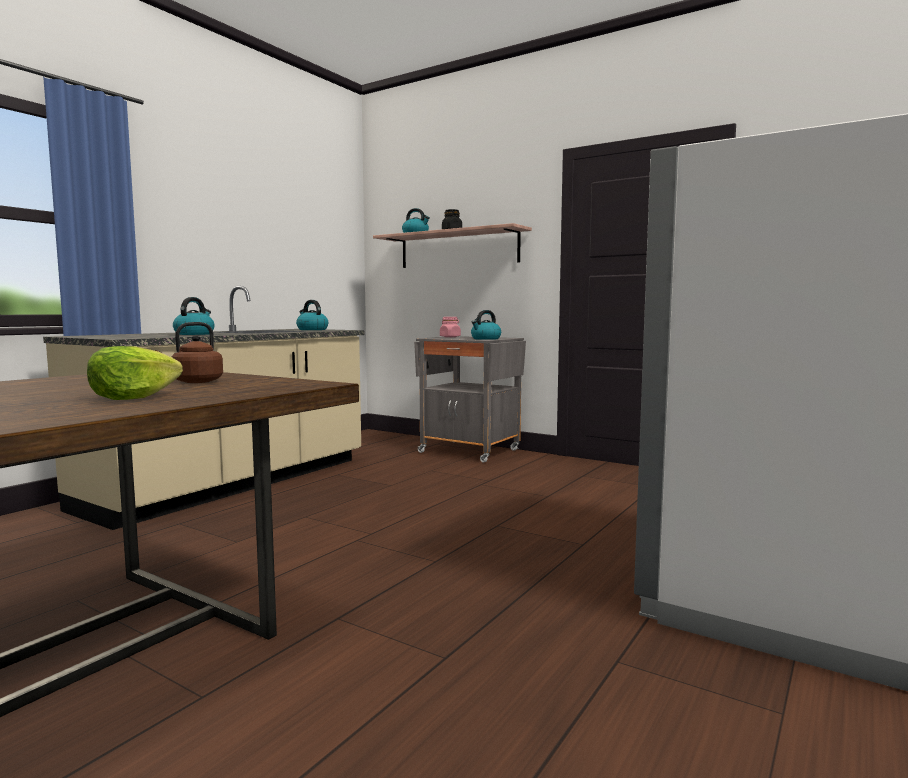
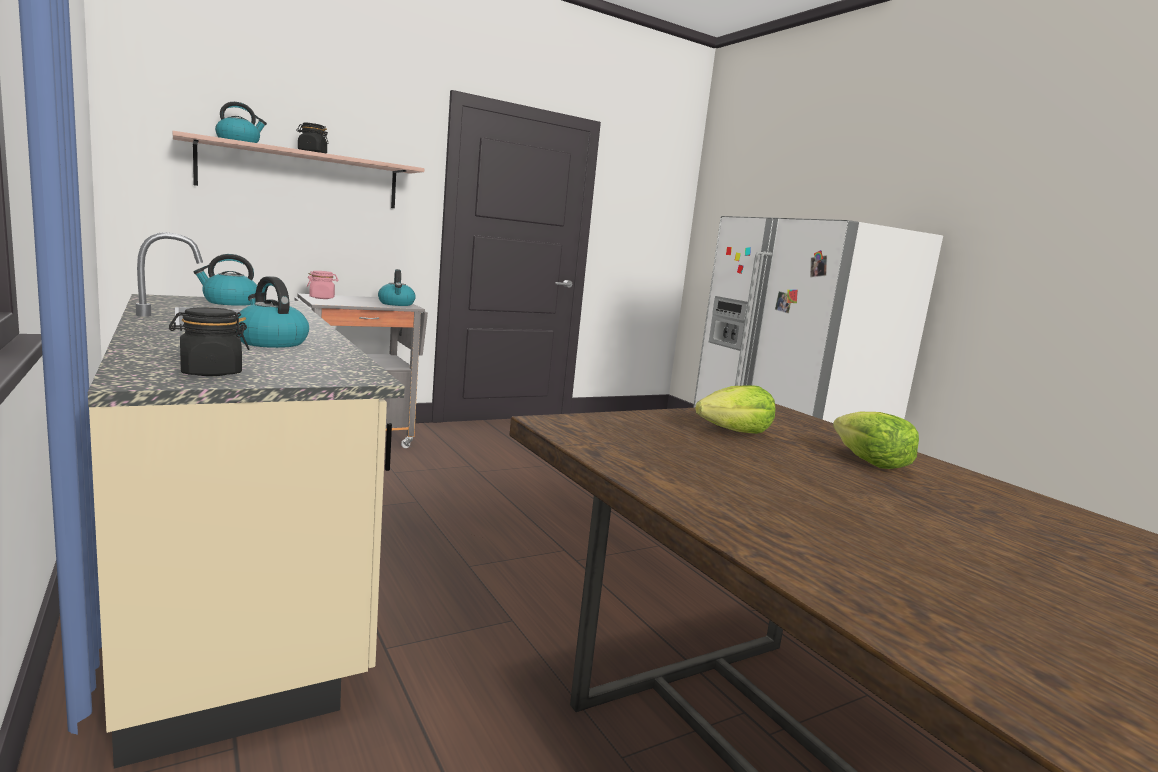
camera: 65 degrees left, 5 degrees up
(99, 336) = (210, 372): none -> black jar
(194, 382) = (735, 432): brown kettle -> lettuce

